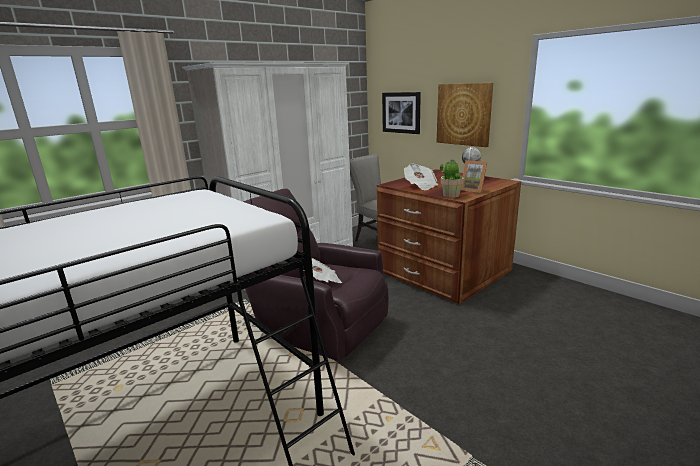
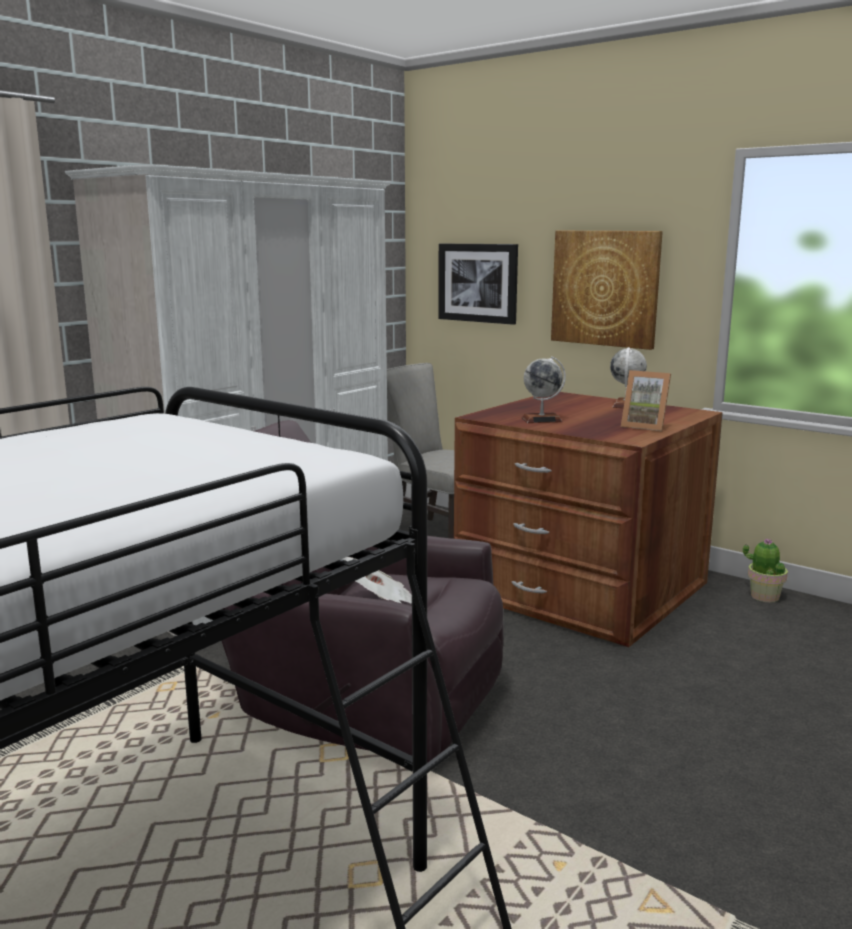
camera: 10 degrees left, 5 degrees down
(420, 186) = (541, 420): newspaper -> globe
(451, 195) = (609, 435): potted plant -> potted plant (764, 596)

